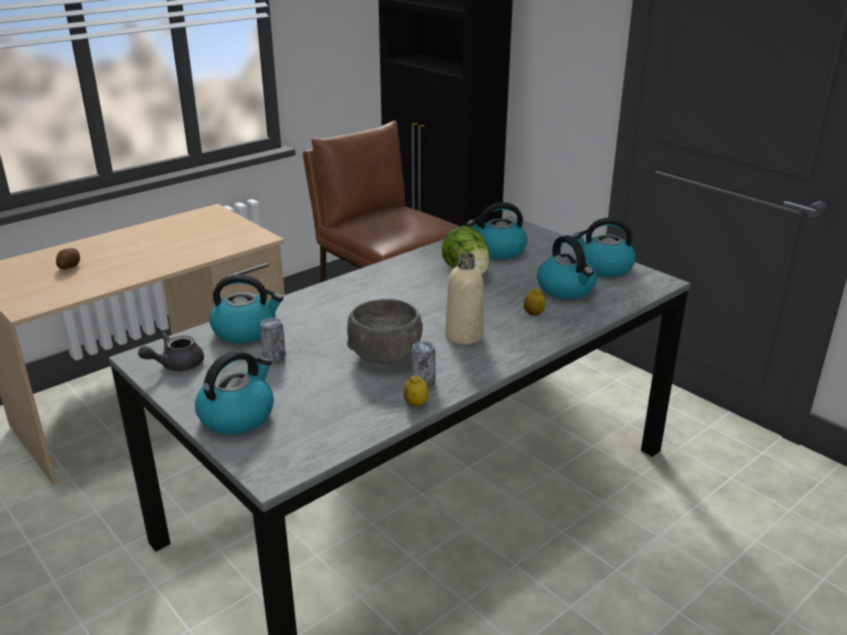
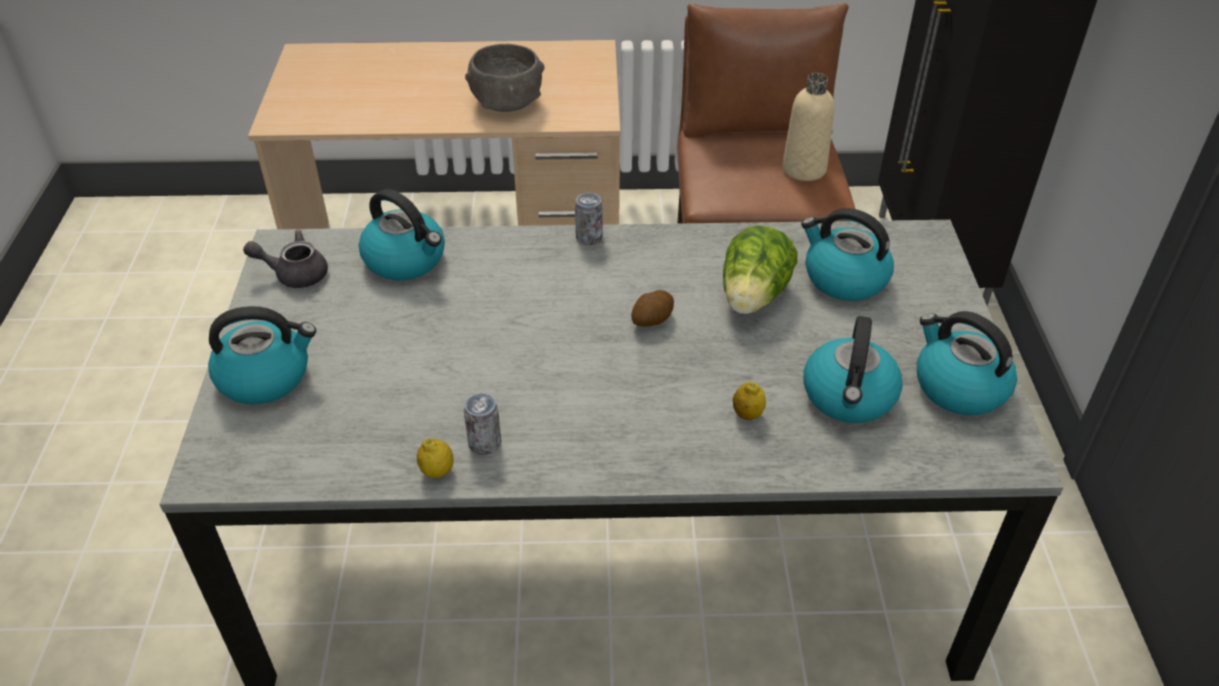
camera: 40 degrees right, 15 degrees up
(70, 267) = (369, 81): potato -> potato (652, 321)
(274, 356) = (389, 313): can -> can (589, 238)
(385, 355) = (494, 379): grey bowl -> grey bowl (507, 103)
(464, 335) = (616, 400): beige bottle -> beige bottle (804, 169)

